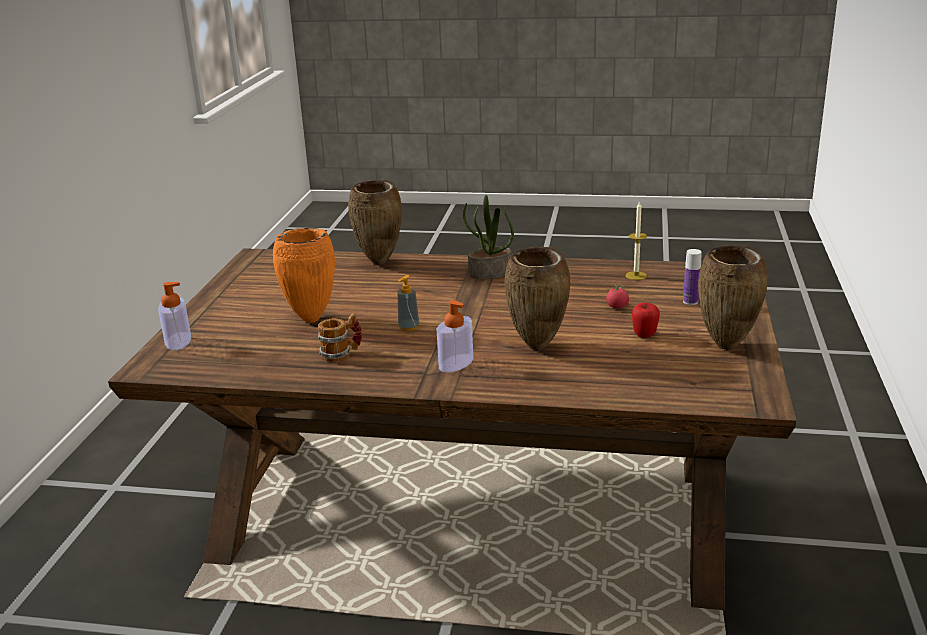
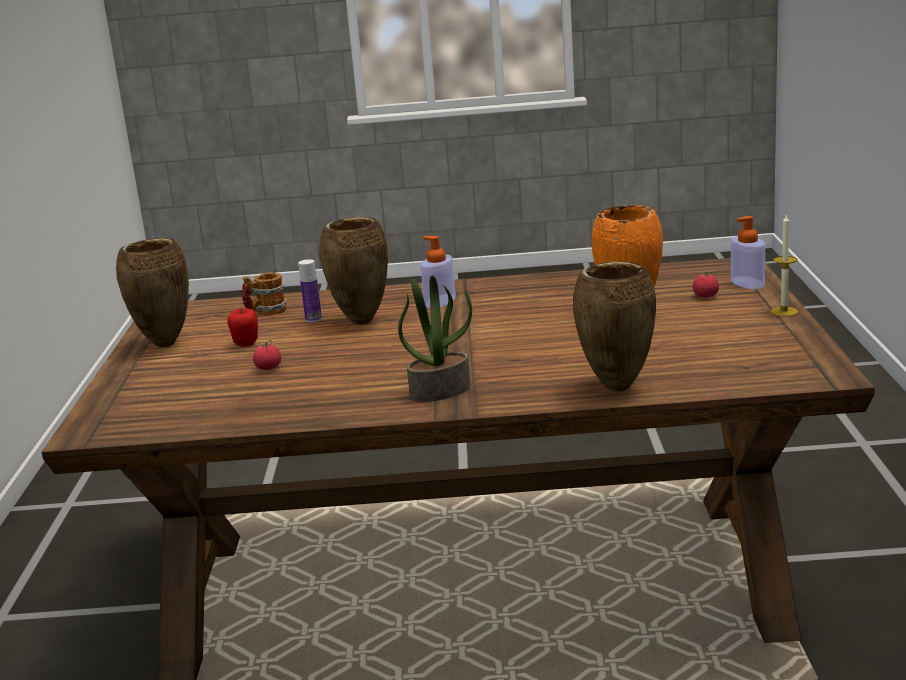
camera: 170 degrees right, 5 degrees down
(230, 331) = (705, 296): none -> tomato
(341, 354) = (560, 294): mug -> mug (265, 312)
(408, 327) = (509, 321): soap dispenser -> none
(636, 275) = (231, 410): candle -> candle (784, 311)
(690, 301) = (175, 384): bottle -> bottle (313, 319)

